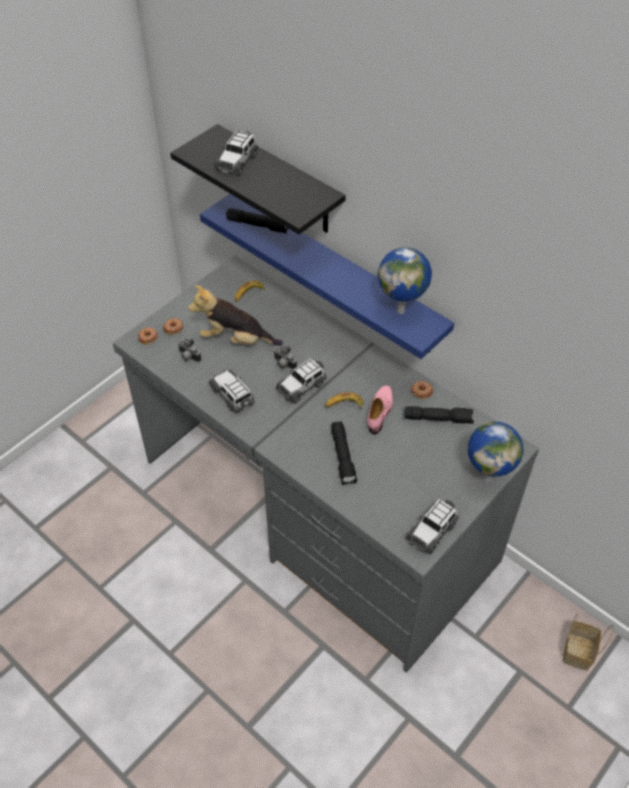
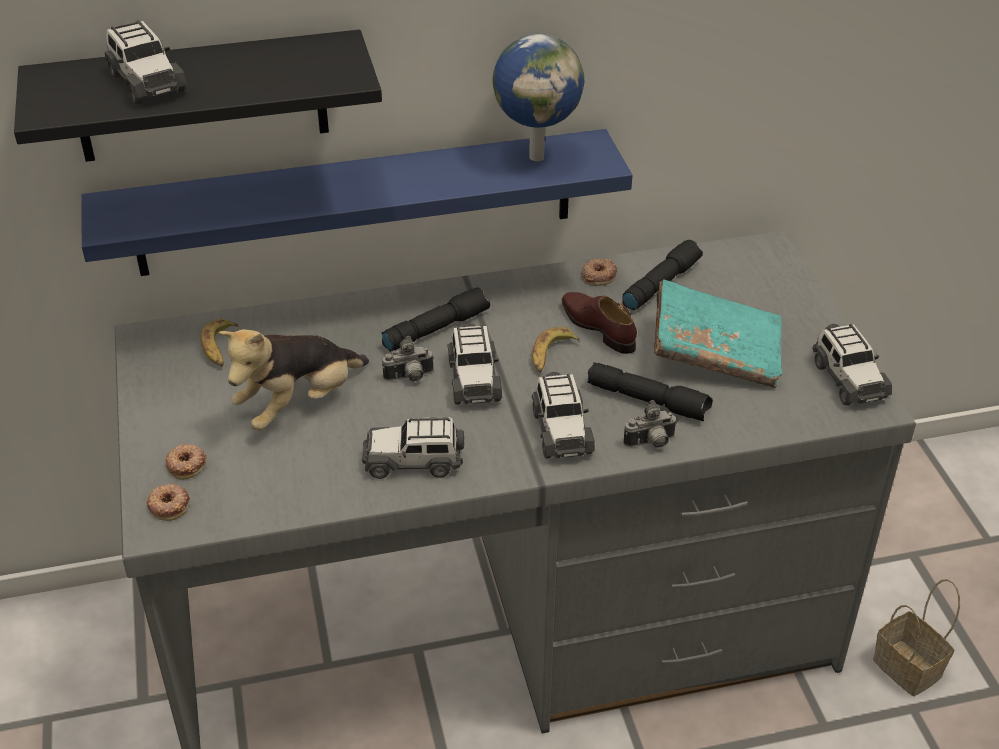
camera: 55 degrees left, 10 degrees down
(188, 357) = (273, 475): camera -> camera (651, 443)
(259, 225) = (197, 200): black flashlight -> black flashlight (436, 328)
(294, 436) = (561, 431): none -> toy car
(380, 411) = (598, 327): pink shoe -> brown shoe
(403, 466) = (715, 353): none -> turquoise book
(487, 477) = (796, 291): globe -> none
(578, 653) = (920, 487): basket -> basket (909, 668)

